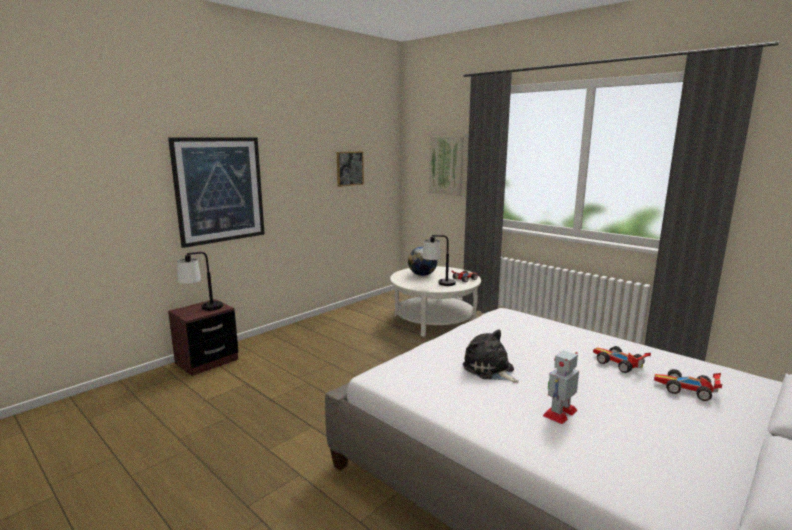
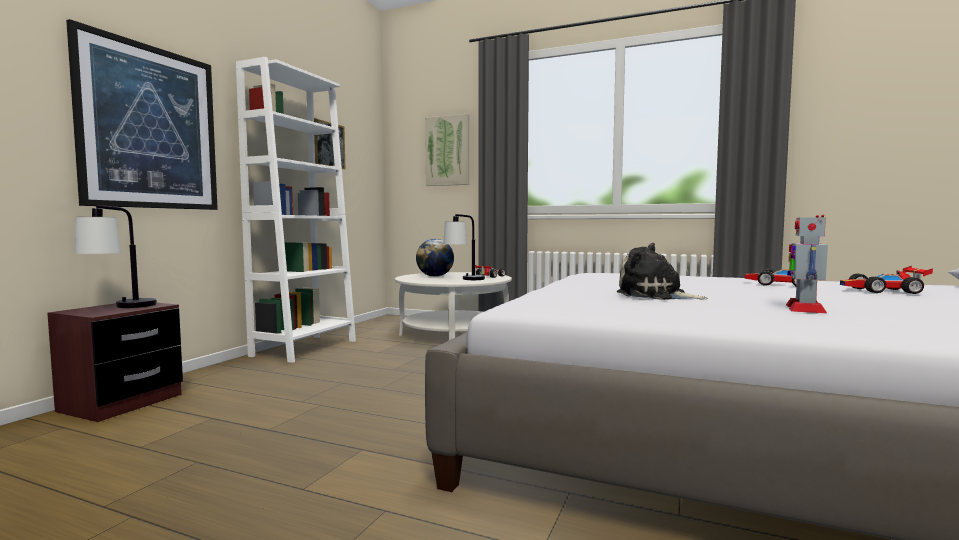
camera: 20 degrees left, 10 degrees down
(325, 322) = (305, 348): none -> white bookcase

